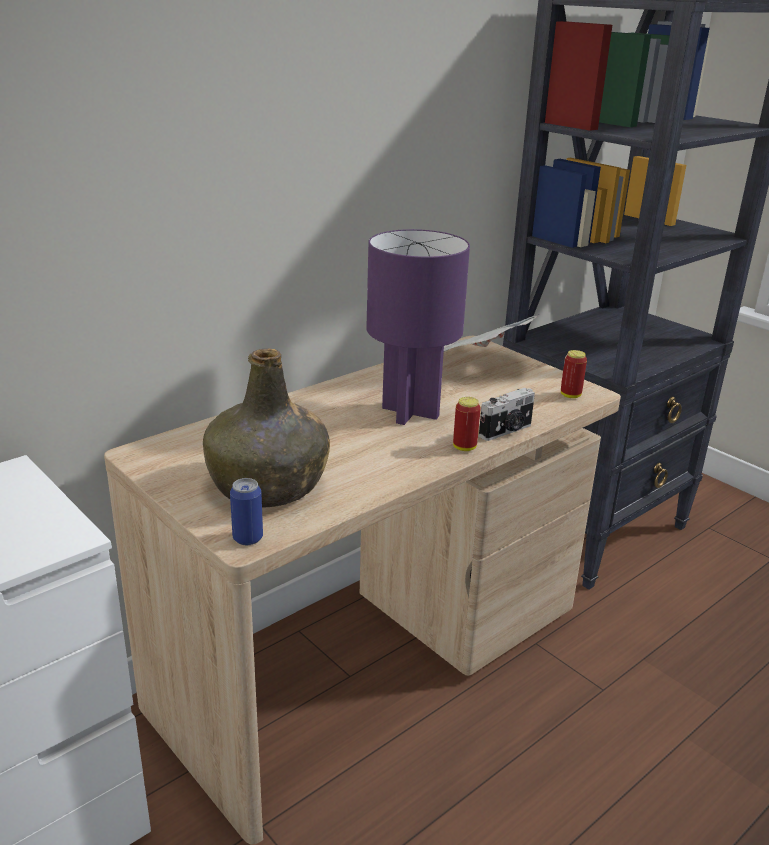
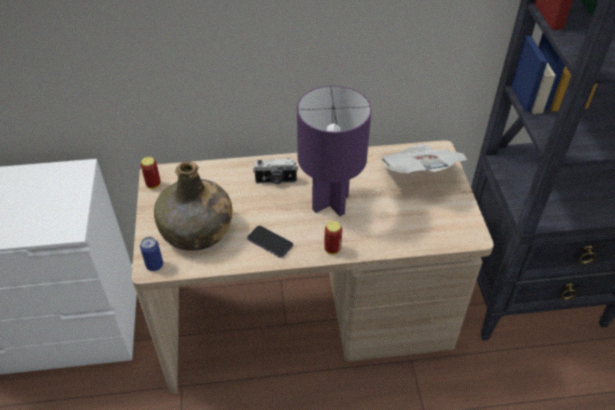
camera: 35 degrees right, 20 degrees up
(382, 465) = (270, 242): none -> phone
(507, 431) = (373, 247): camera -> camera (276, 181)
(570, 395) = (454, 231): can -> can (153, 184)

